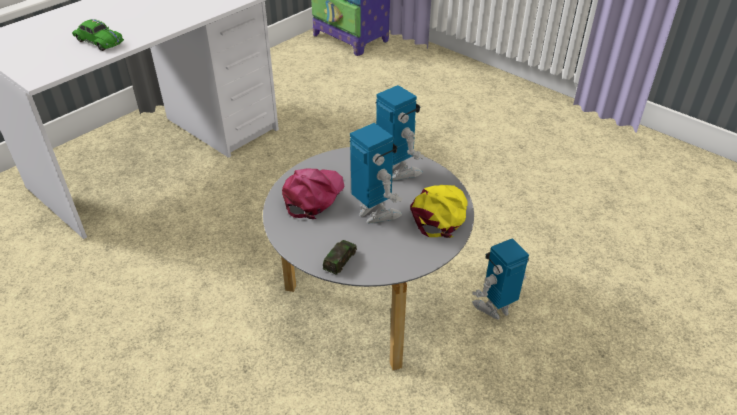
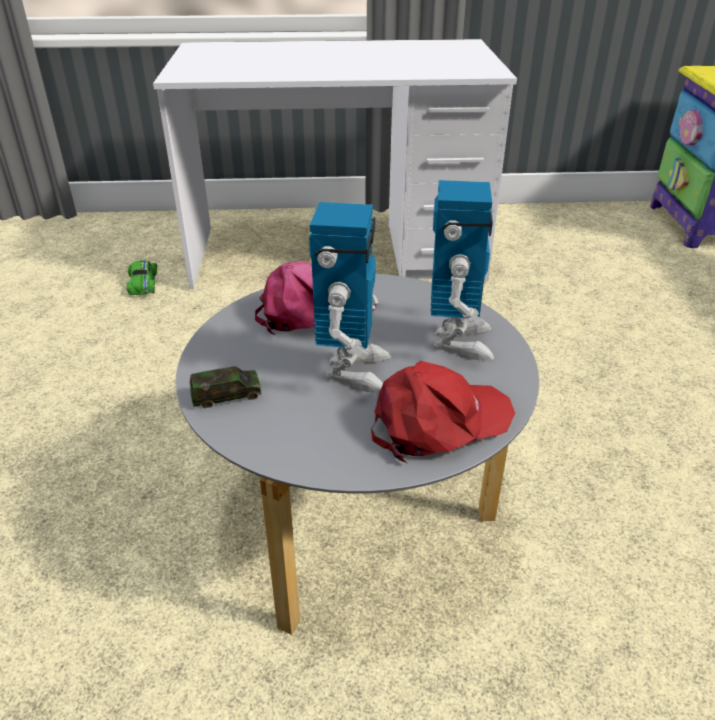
camera: 45 degrees right, 5 degrees down
(99, 42) = (275, 68): green toy car -> green toy car (143, 284)
(440, 213) = (438, 423): yellow cap -> red cap
(495, 308) = (517, 666): toy robot -> none

